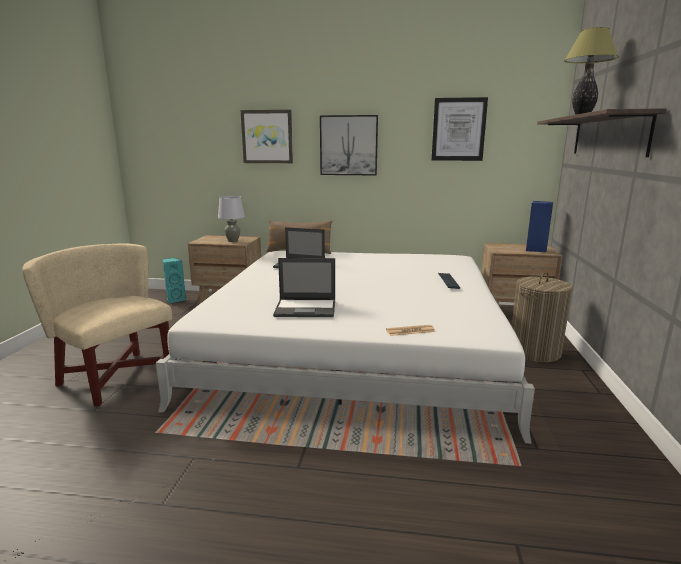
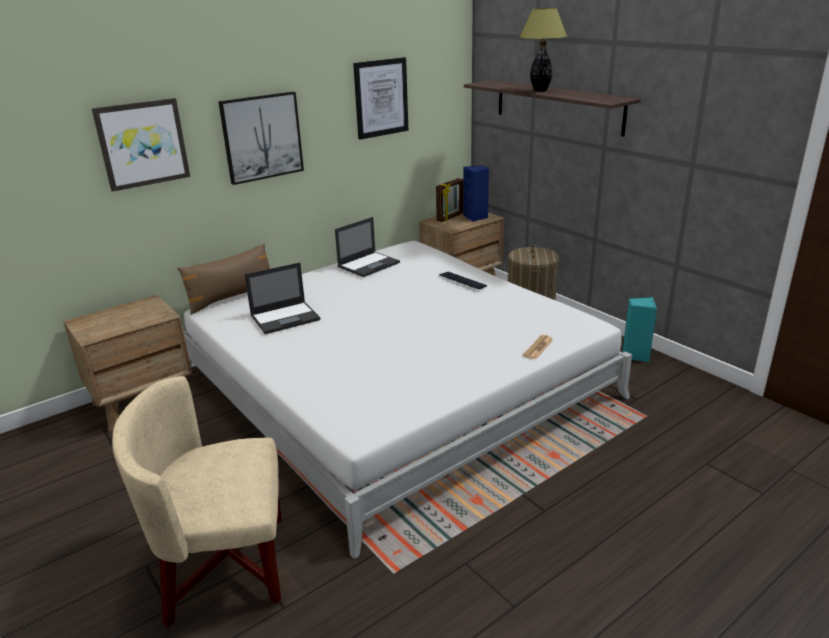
camera: 45 degrees left, 10 degrees up
(175, 299) = (57, 441): turquoise speaker -> turquoise speaker (635, 355)
(233, 241) = (140, 316): grey table lamp -> none
(306, 308) = (422, 367): laptop -> laptop (369, 264)
(513, 246) = (450, 217): none -> picture frame

